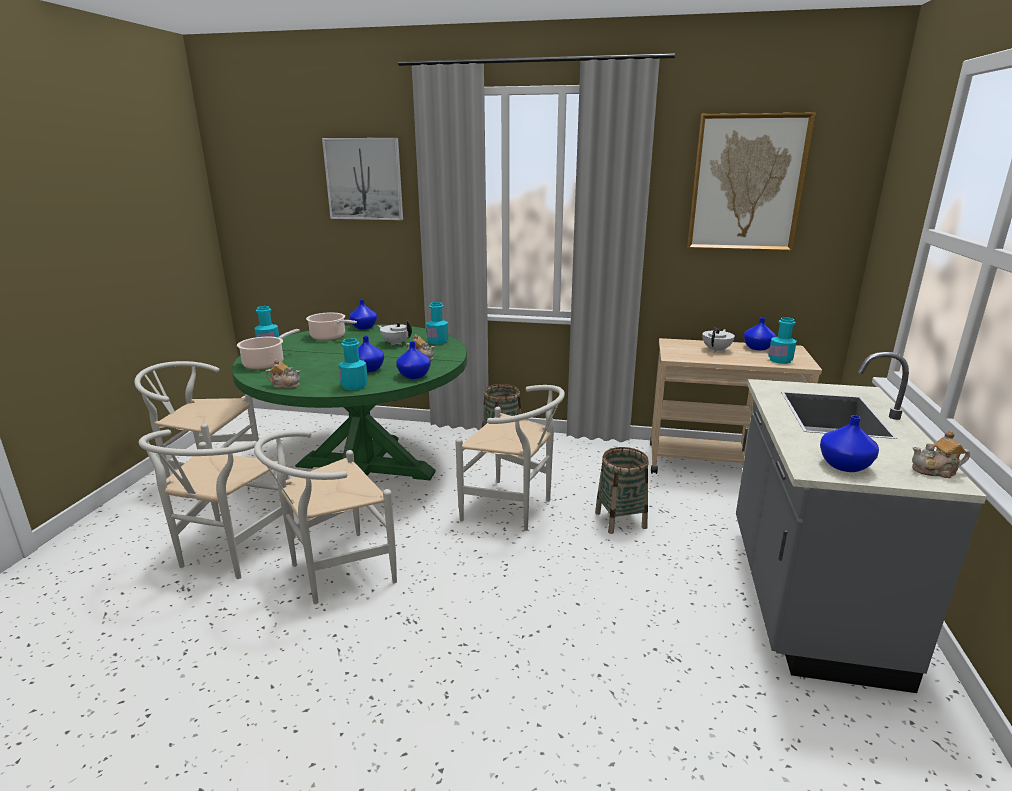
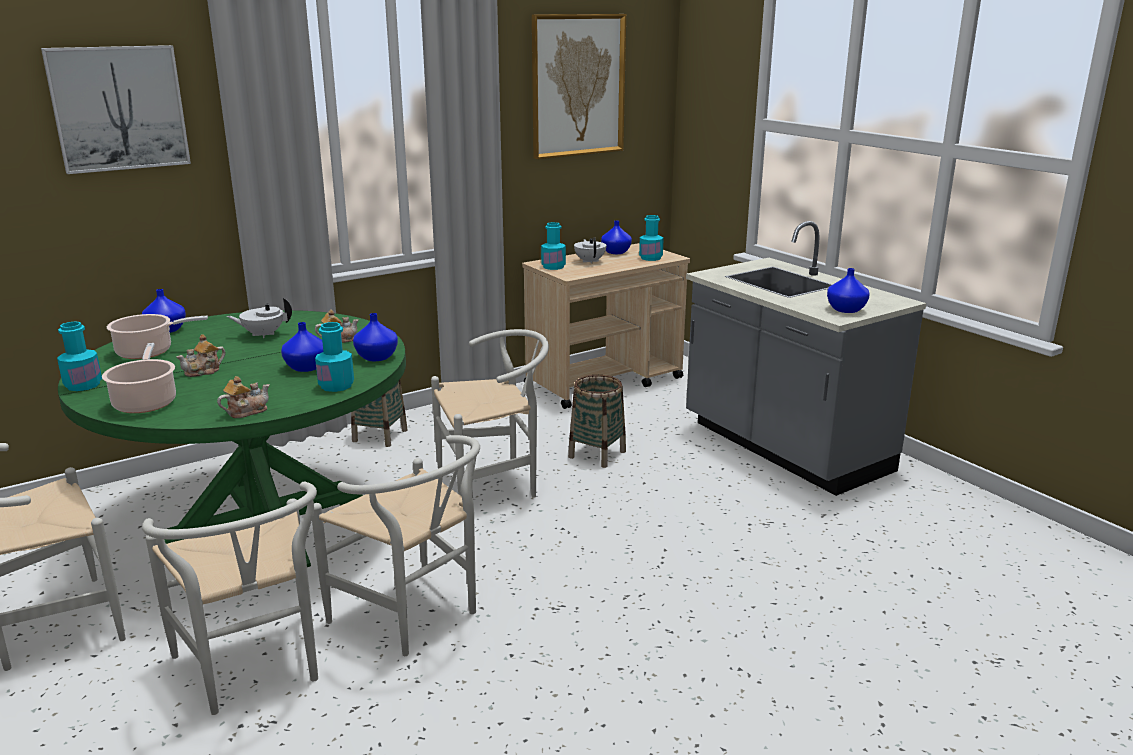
camera: 45 degrees left, 0 degrees up
(333, 572) = (414, 617): white chair -> white chair turned 60 degrees counterclockwise
(437, 341) = (311, 320): turquoise bottle -> turquoise bottle (553, 267)
(935, 471) = (887, 298): teapot -> teapot (204, 371)

